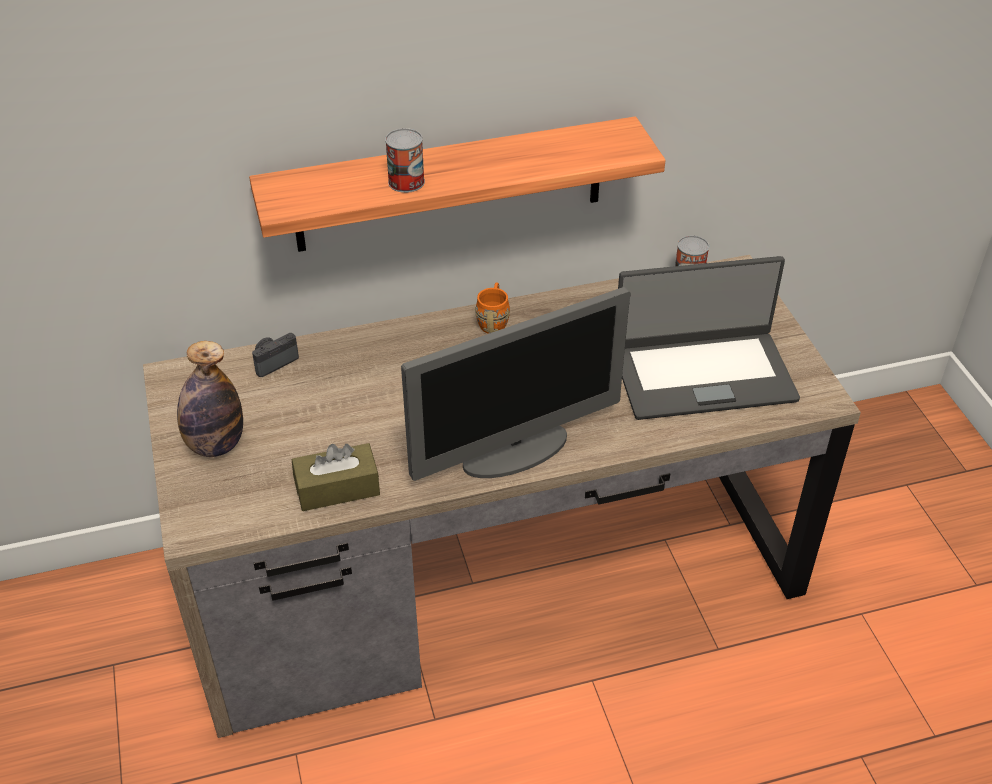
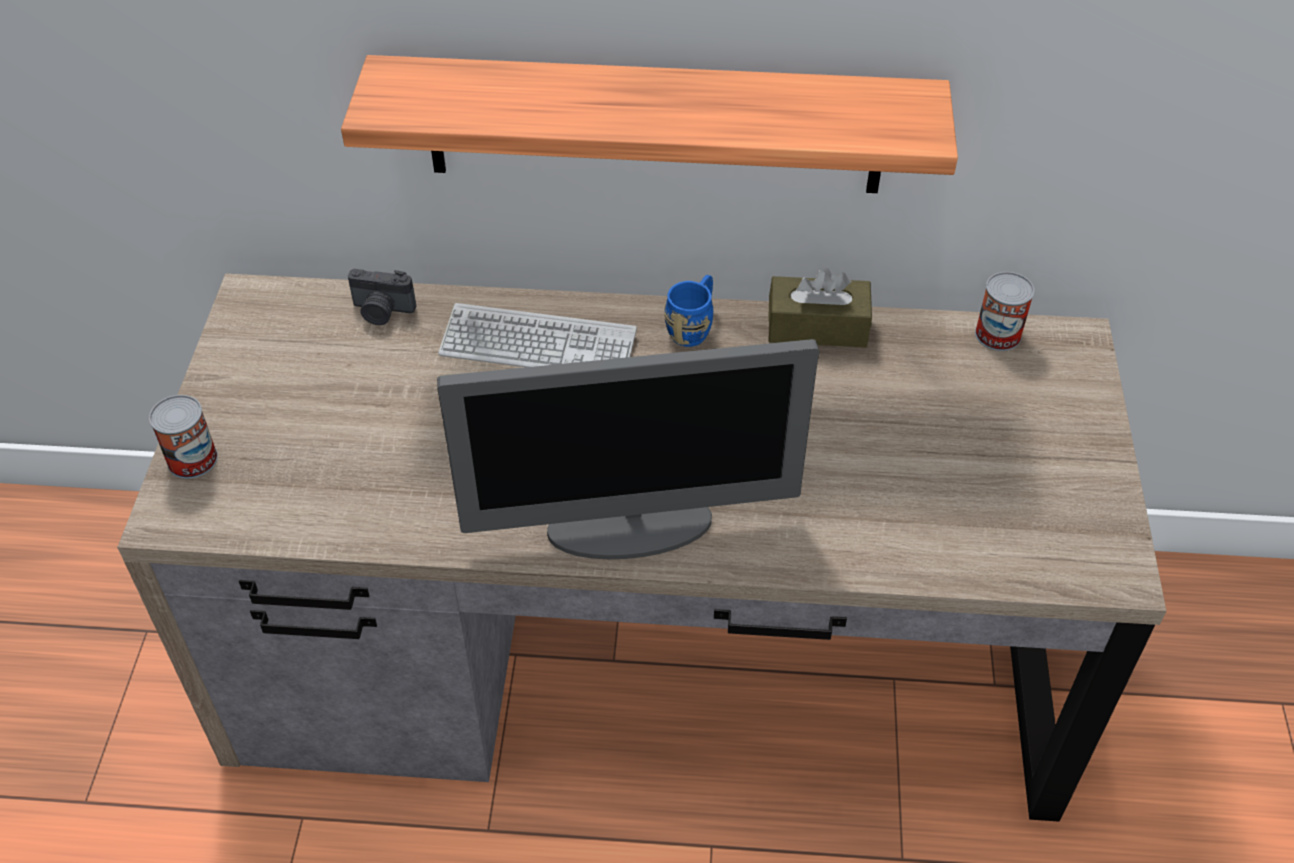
camera: 20 degrees right, 5 degrees up
(215, 445) = (255, 407): bottle -> none
(273, 361) = (382, 311): camera -> camera turned 150 degrees counterclockwise
(337, 488) = (373, 511): brown tissue box -> brown tissue box (817, 327)
(395, 356) = (538, 344): none -> keyboard
(406, 182) = (565, 109): can -> can (192, 459)
(493, 320) = (693, 327): orange mug -> blue mug
(702, 374) = (950, 484): laptop -> none

